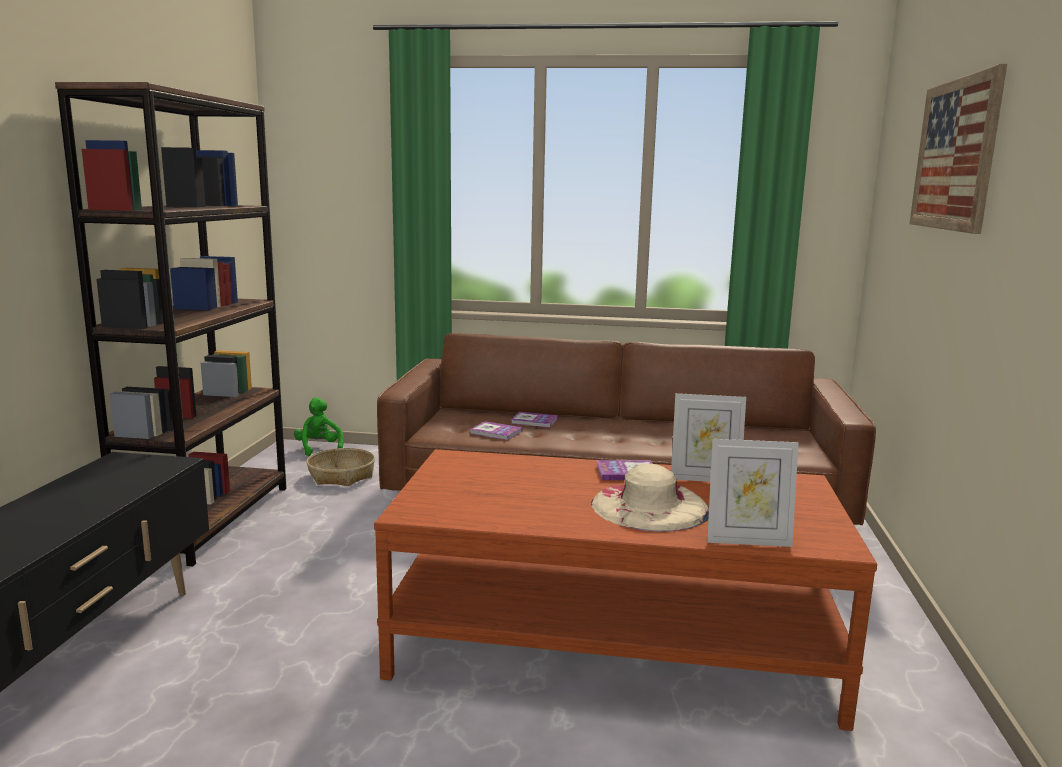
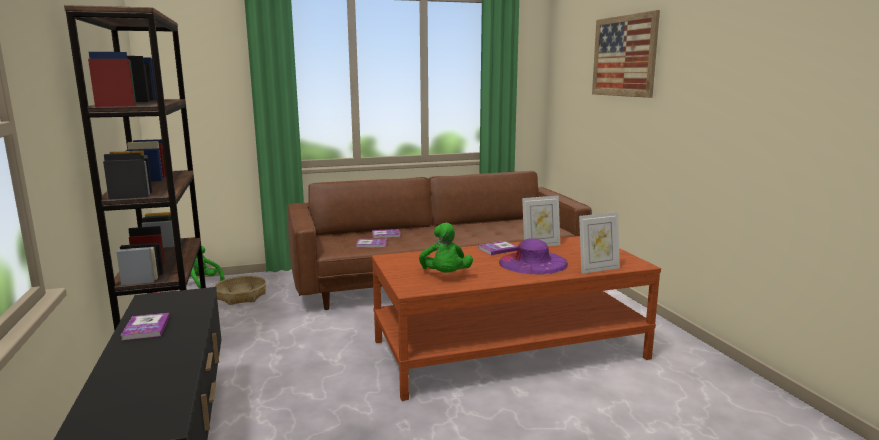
camera: 25 degrees left, 0 degrees up
(59, 497) = (146, 328): none -> book
(486, 501) = (445, 276): none -> green plush toy
(650, 506) = (532, 263): beige hat -> purple hat

